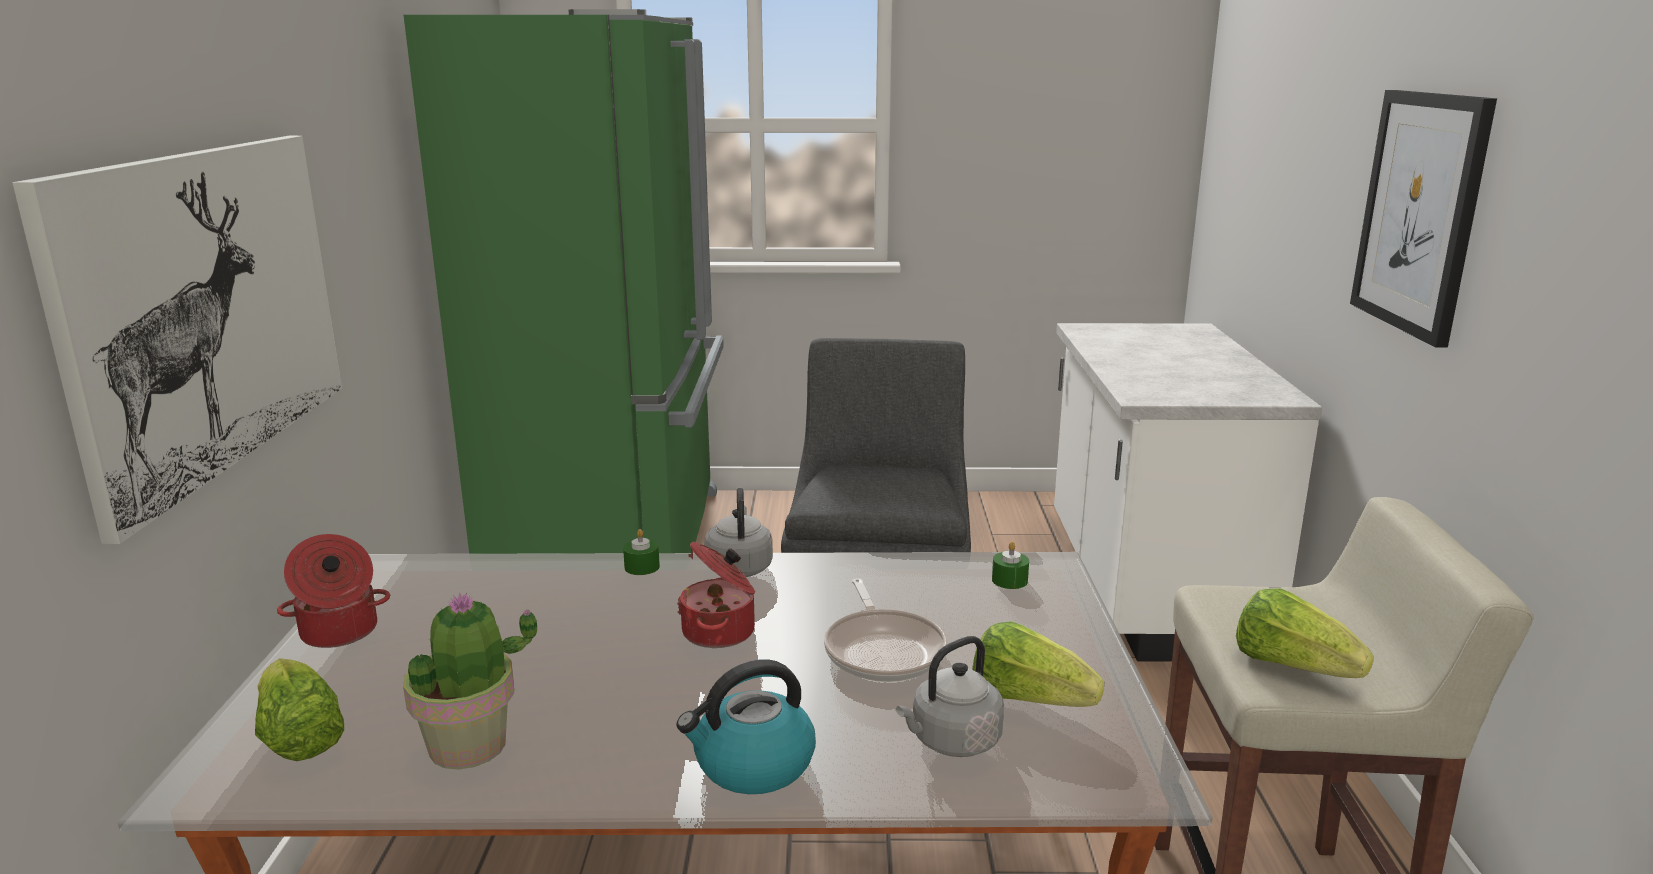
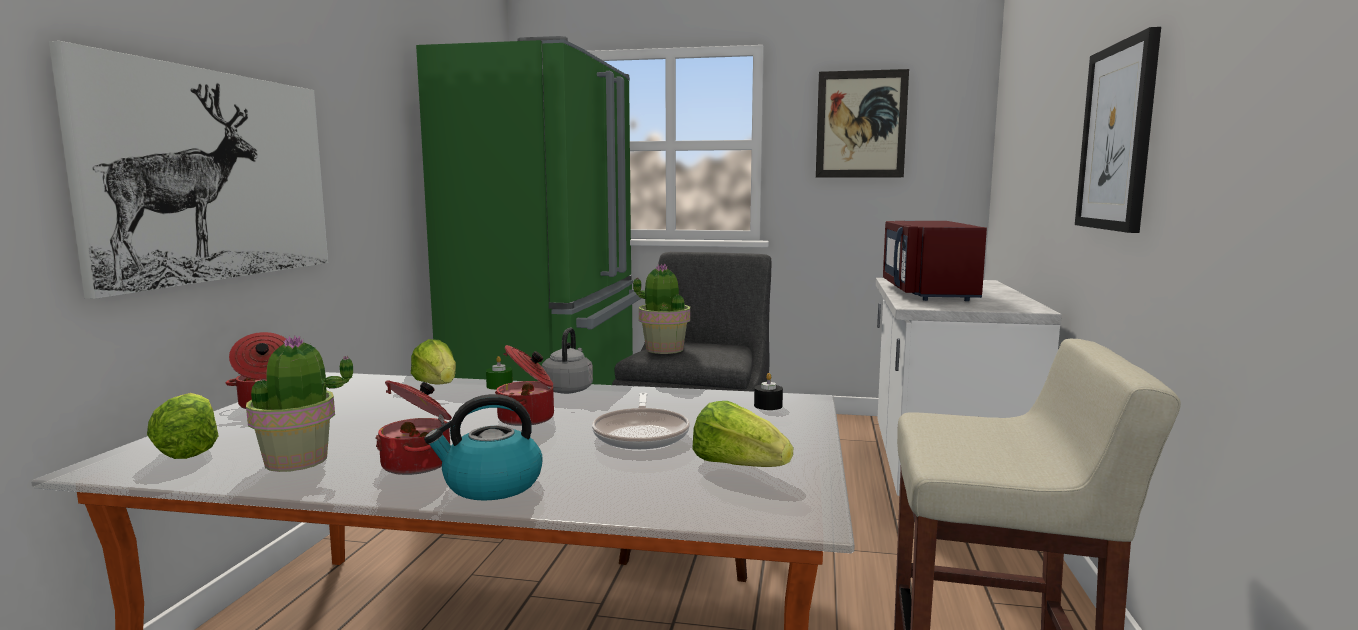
camera: 10 degrees right, 10 degrees down
(634, 734) = (419, 463): none -> cooking pot
(842, 489) = (664, 349): none -> potted plant
(952, 742) = (658, 484): grey kettle -> none
(1009, 580) = (768, 406): green candle -> black candle
(1030, 98) = (861, 124): none -> picture
(1140, 361) = (926, 292): none -> red microwave
(1292, 666) = (972, 457): lettuce -> lettuce (437, 385)

